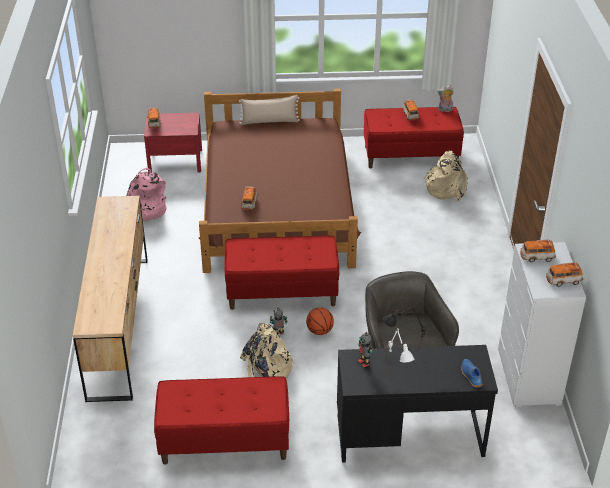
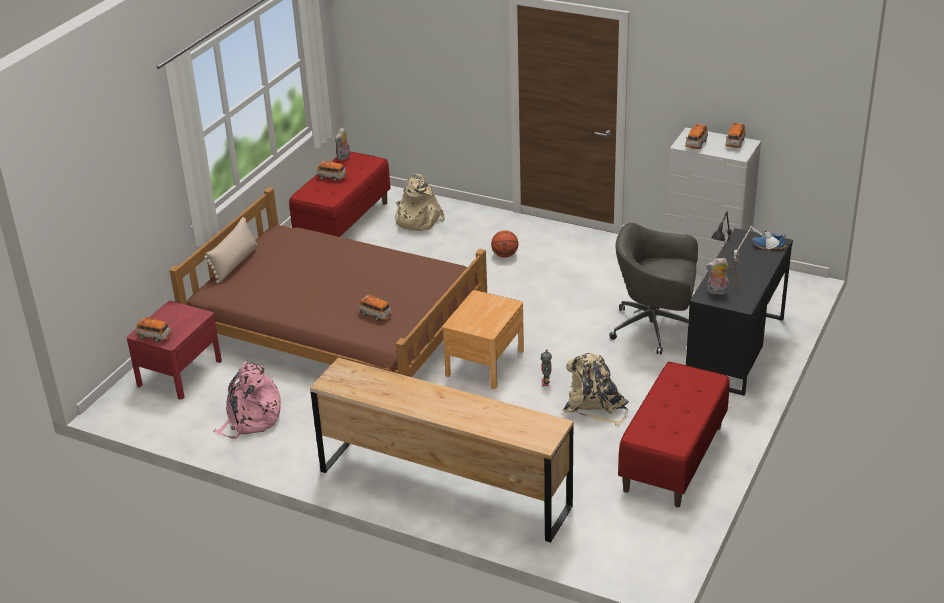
camera: 60 degrees left, 5 degrees down
(282, 292) = (485, 362): red bench -> brown nightstand
(320, 331) = (562, 356): basketball -> basketball (505, 255)
(364, 362) = (716, 292): toy robot -> plush toy

